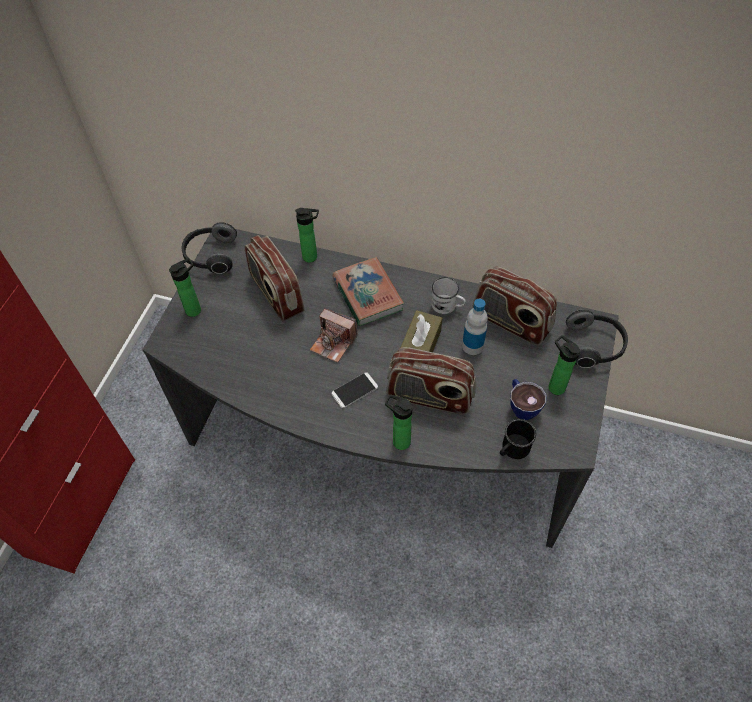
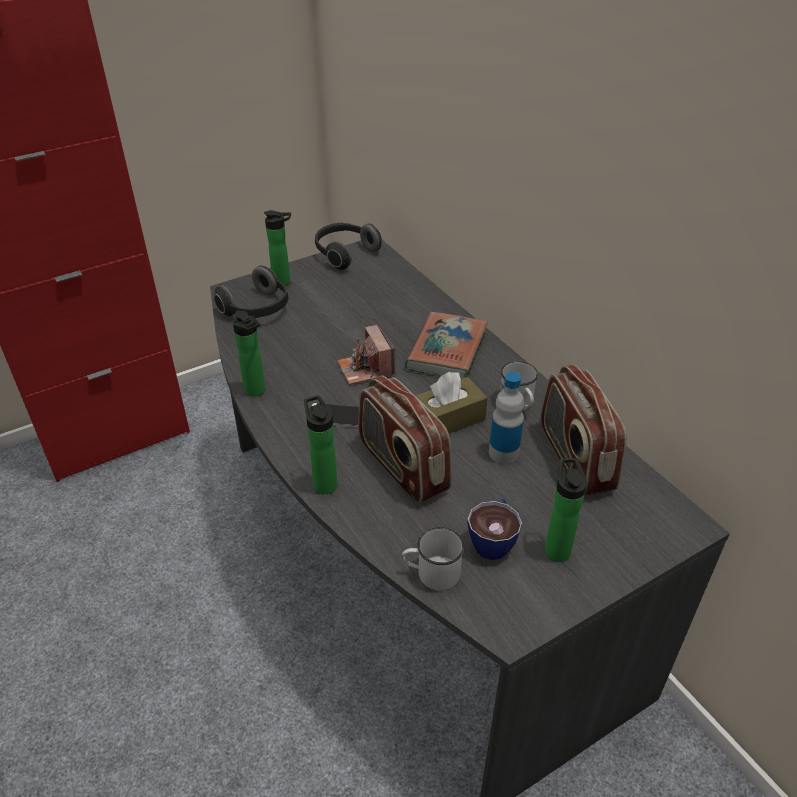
camera: 40 degrees right, 15 degrees down
(276, 294) = (363, 306): radio -> none
(312, 257) = (430, 297): bottle -> bottle (256, 392)
(512, 449) = (431, 573): black mug -> white mug
(594, 346) = (657, 543): headphones -> headphones (257, 309)

